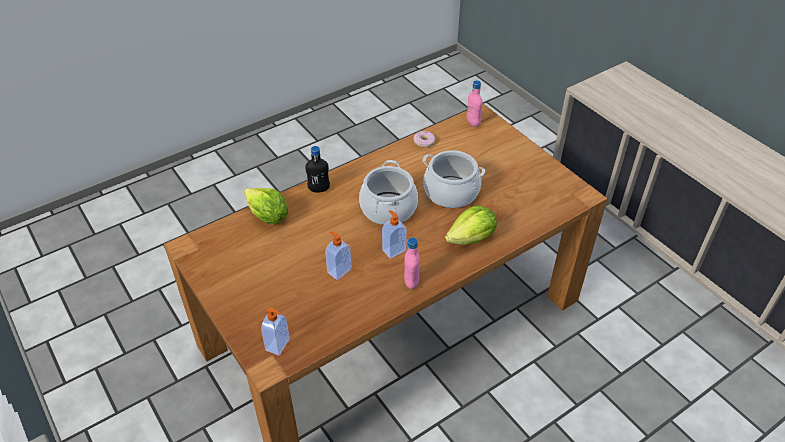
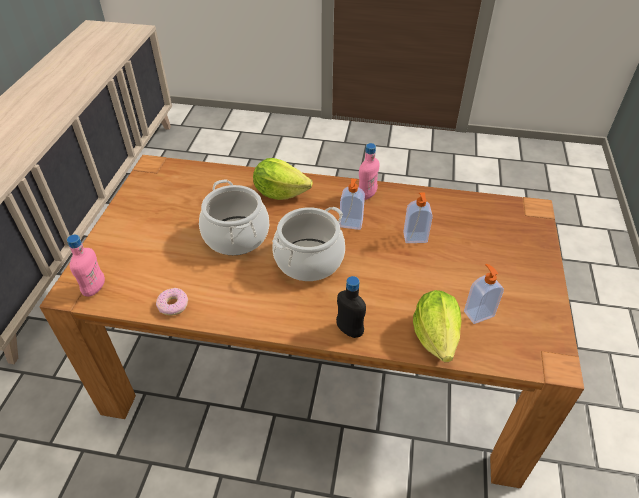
camera: 135 degrees left, 0 degrees up
(278, 345) = (515, 217): soap dispenser -> soap dispenser (478, 313)

